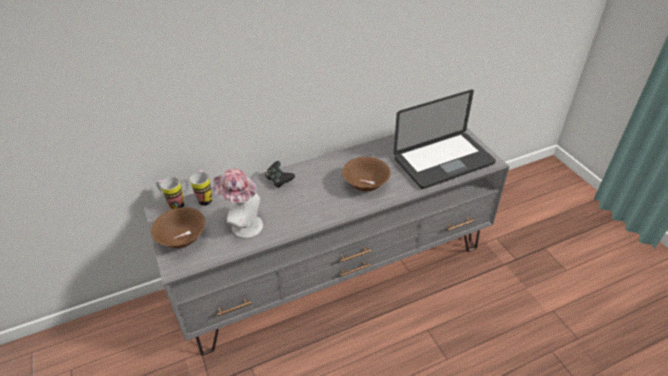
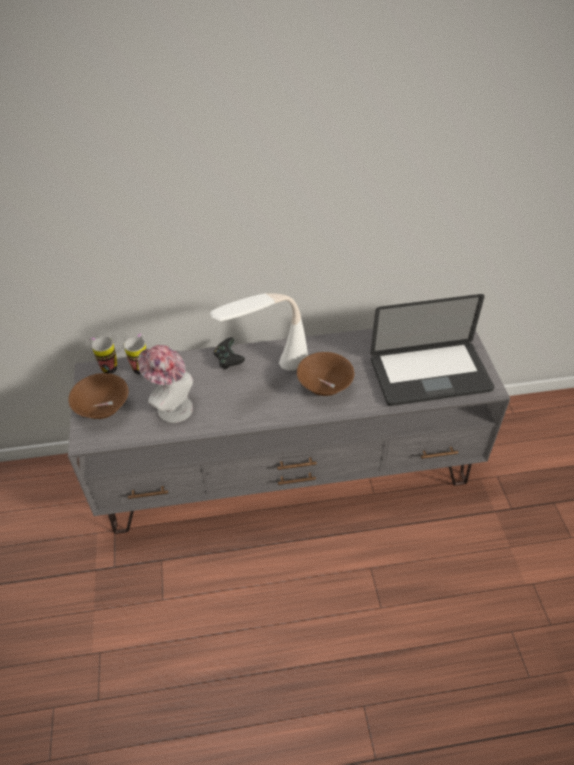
camera: 15 degrees right, 5 degrees up
(315, 188) = (265, 378): none -> white table lamp

